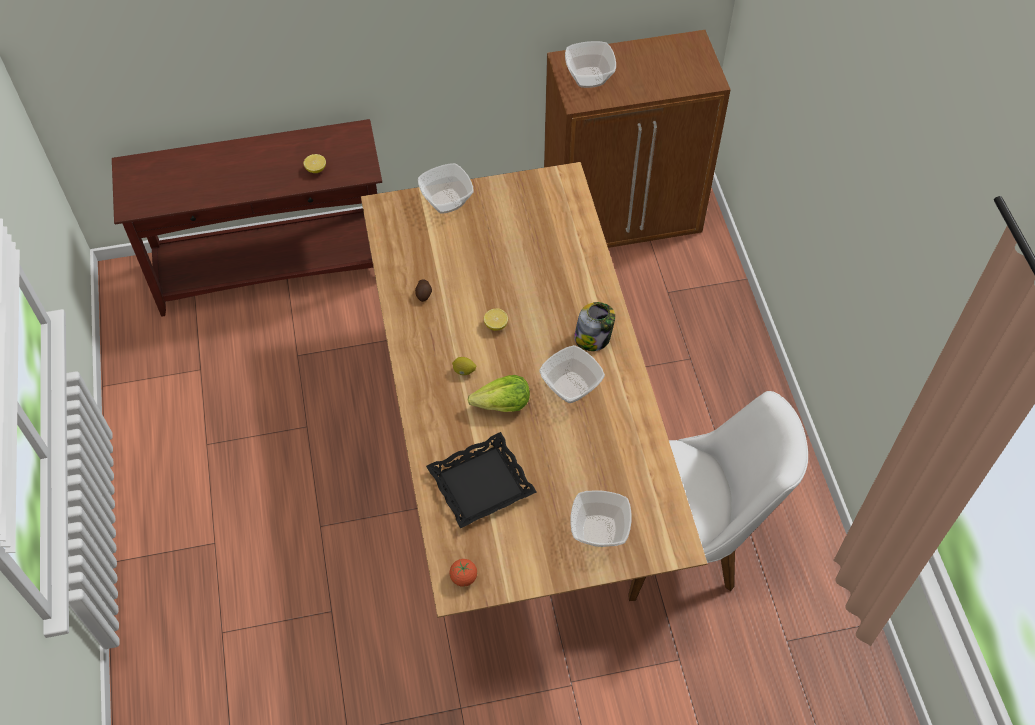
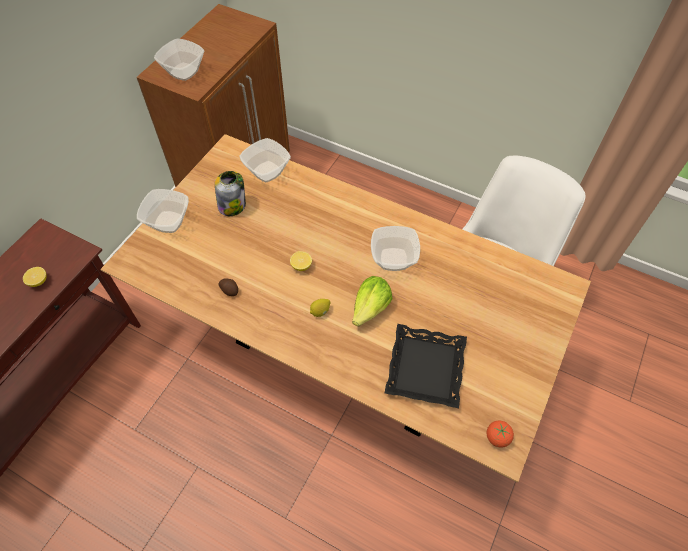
camera: 50 degrees left, 0 degrees up
(593, 338) = (366, 221): jar -> jar (232, 205)
(598, 530) = (520, 323): bowl -> bowl (266, 171)

